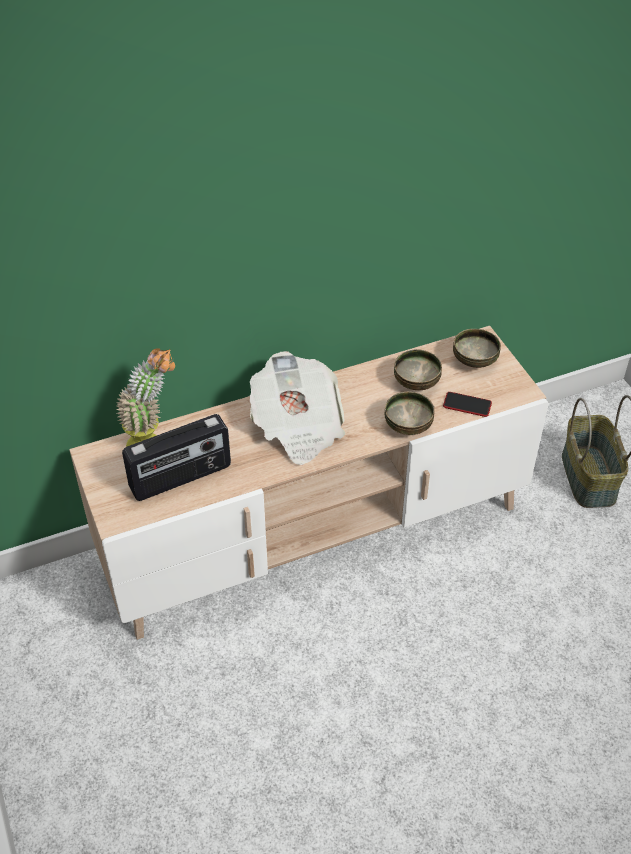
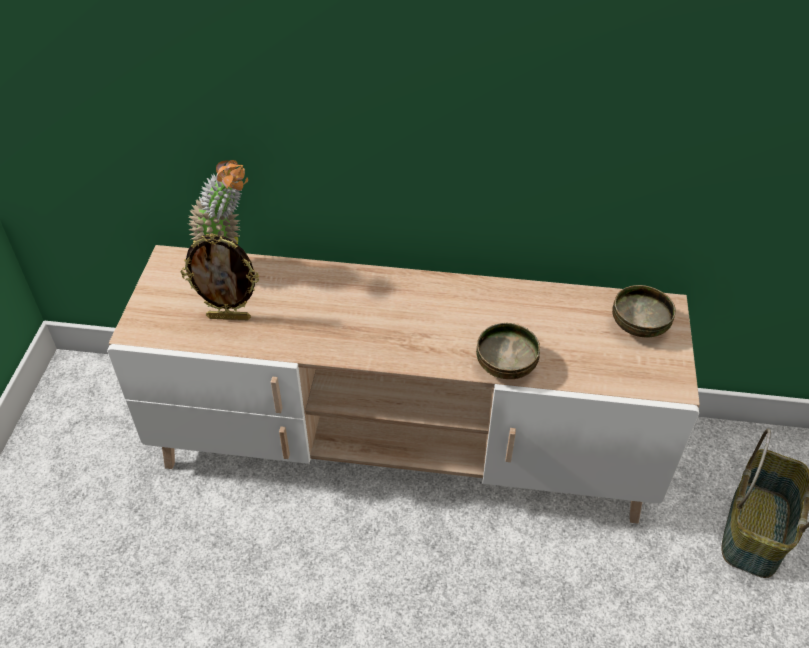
camera: 30 degrees right, 0 degrees up
(181, 478) = (229, 317): radio -> picture frame
(298, 426) = (385, 316): newspaper -> none
(417, 382) = (552, 323): bowl -> none
(467, 405) = (592, 372): phone -> none

